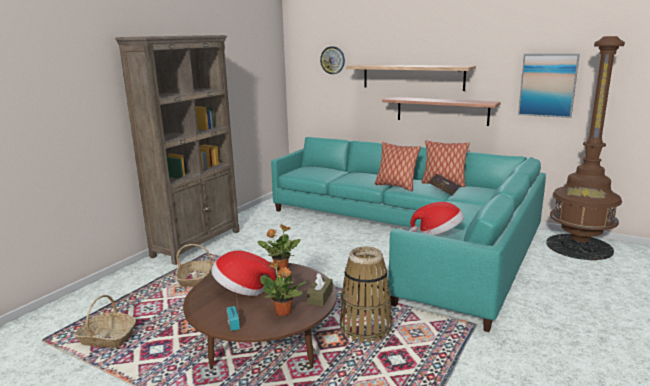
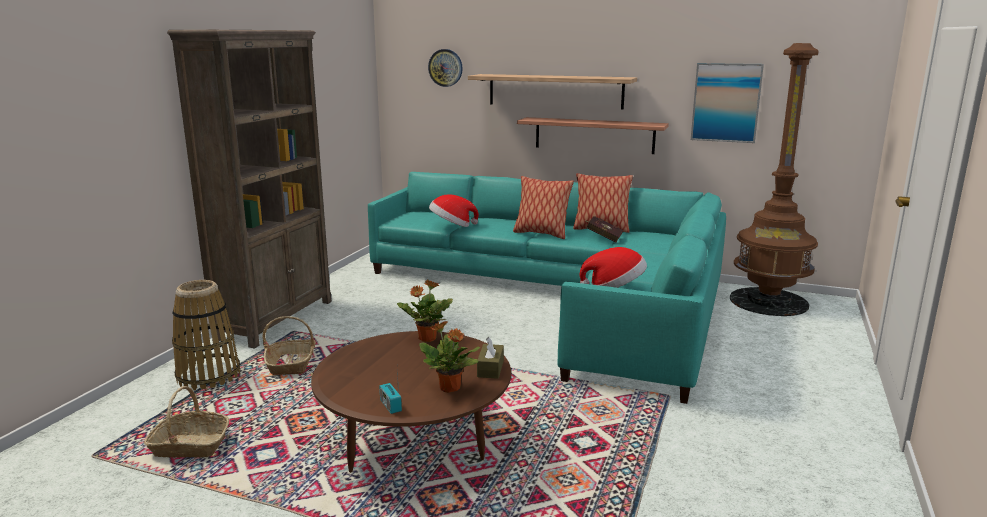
camera: 10 degrees left, 0 degrees up
(242, 290) = (386, 366): hat -> hat (452, 226)
(365, 327) = (536, 409): basket -> basket (209, 375)

